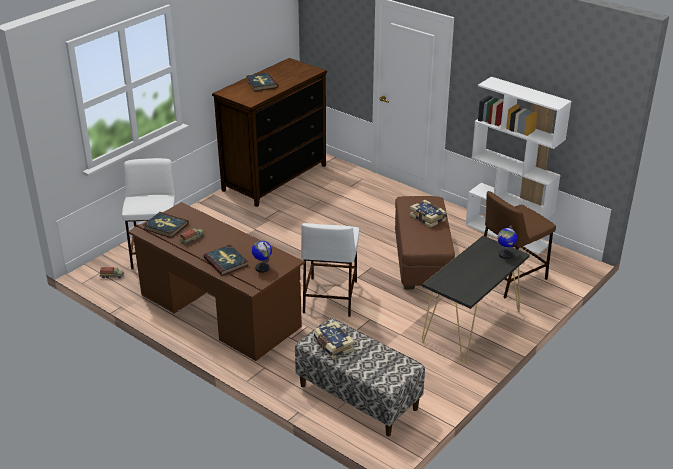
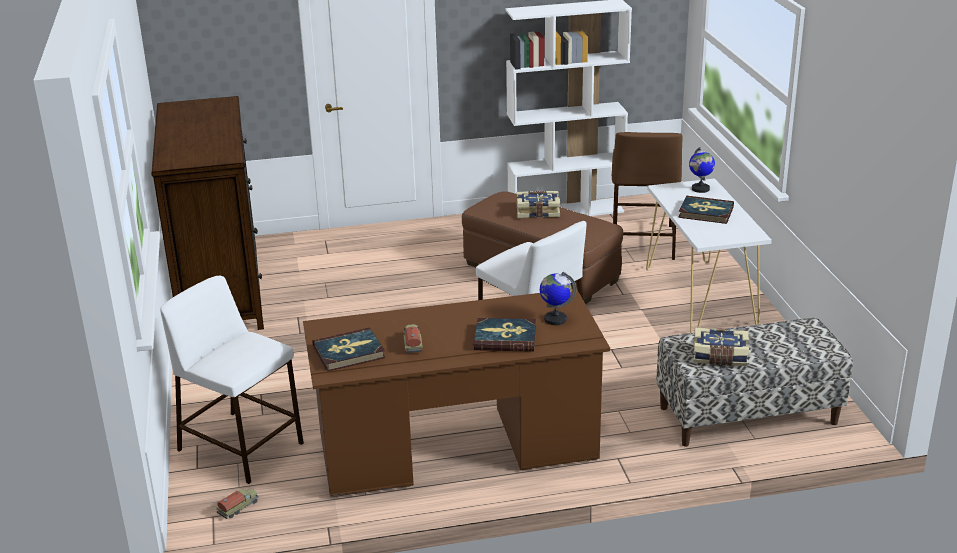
camera: 50 degrees left, 5 degrees down
(261, 83) = (192, 137): book -> book (706, 212)
(471, 327) = (700, 297): black console table -> white console table

